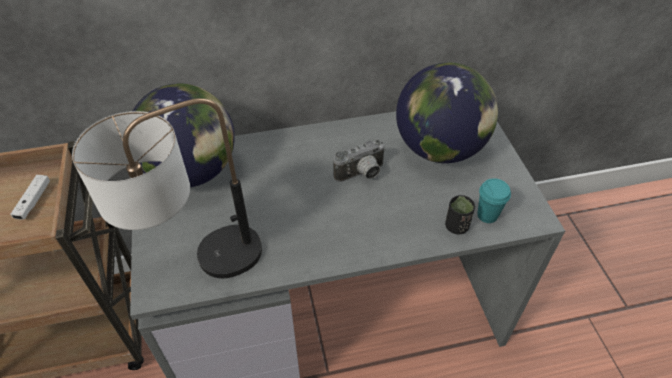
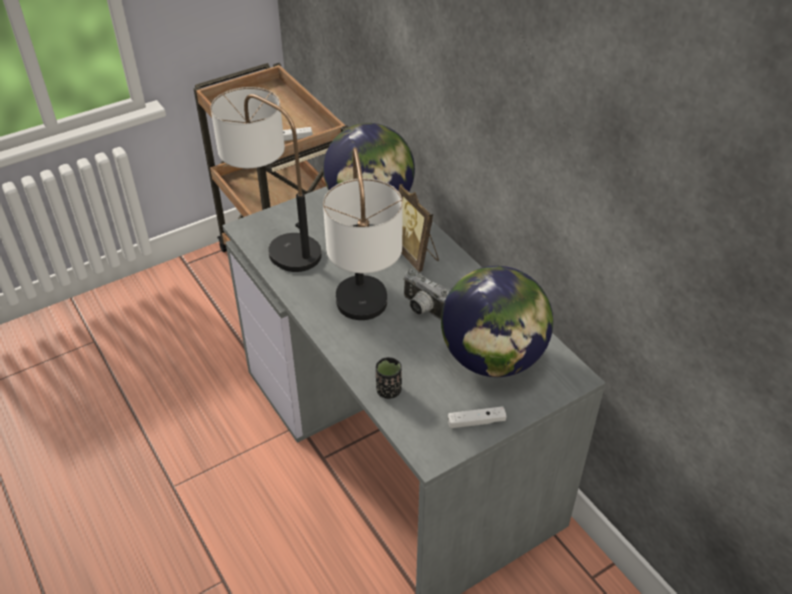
camera: 70 degrees right, 5 degrees down
(286, 158) = (416, 254): none -> picture frame
(358, 220) = (364, 320): none -> table lamp
(487, 215) = (415, 412): turquoise cup -> none
(506, 179) = (476, 422): none -> white game controller

